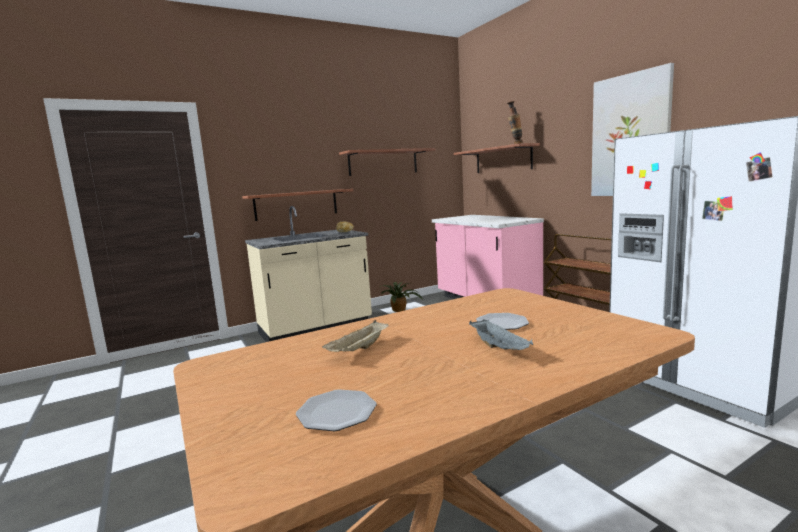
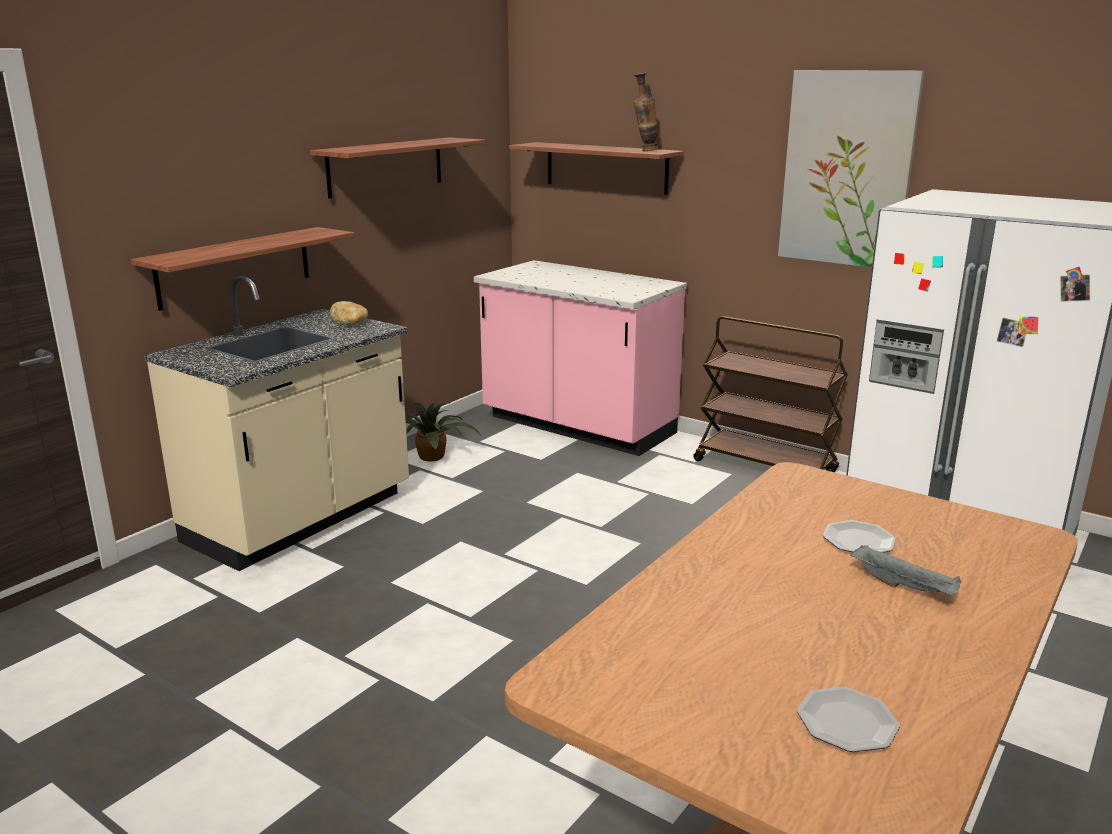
camera: 25 degrees left, 10 degrees up
(359, 350) = (738, 617): beige tray -> none

